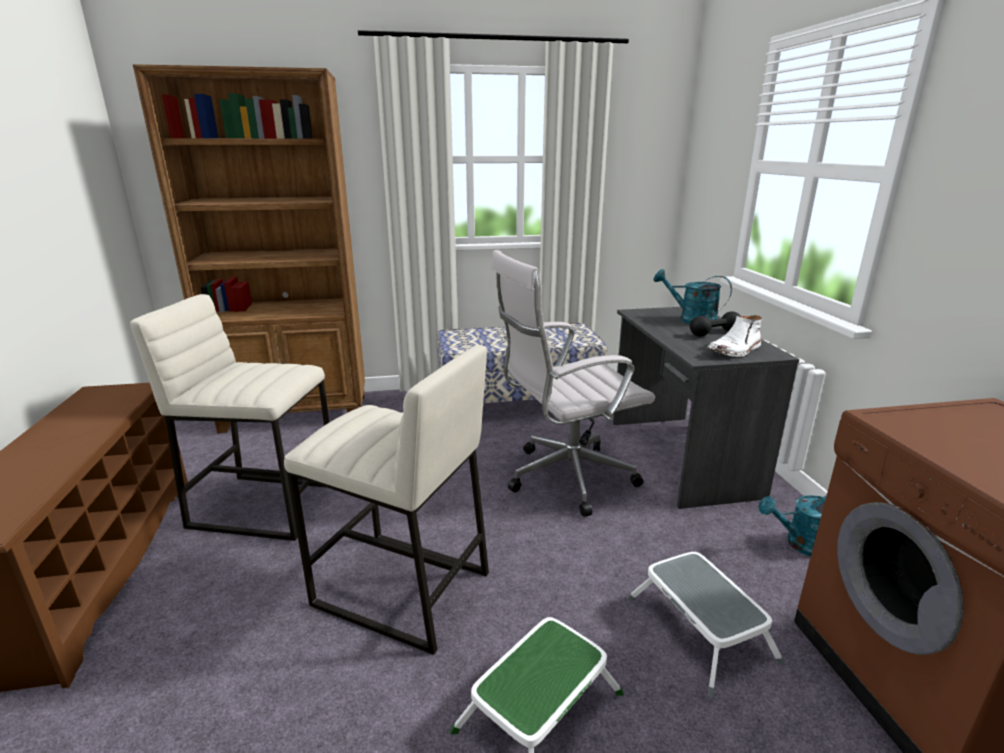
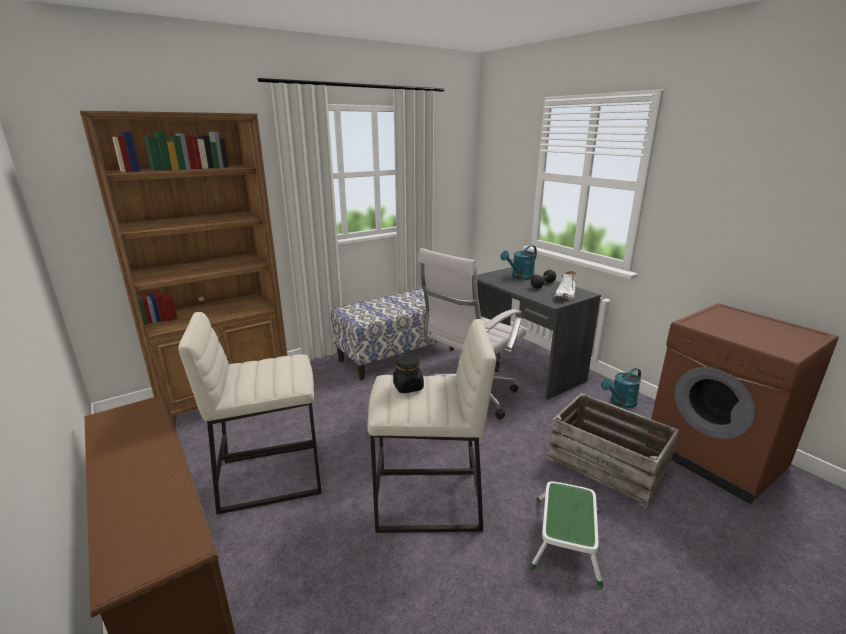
camera: 25 degrees left, 0 degrees up
(368, 422) = (408, 387): none -> black jar
(690, 319) = (520, 277): turquoise watering can -> turquoise watering can turned 45 degrees counterclockwise
(699, 629) = (607, 464): grey step ladder -> crate

